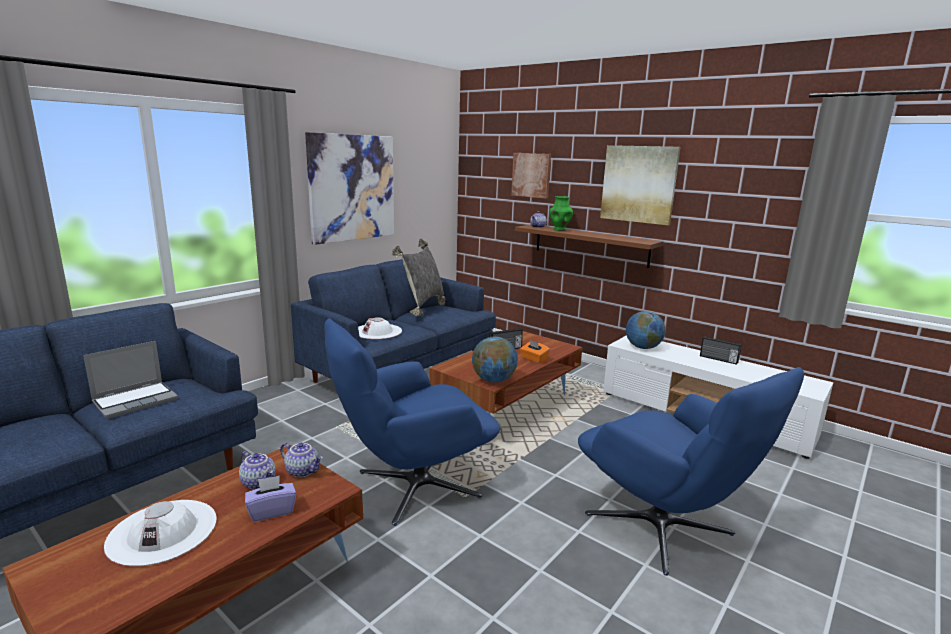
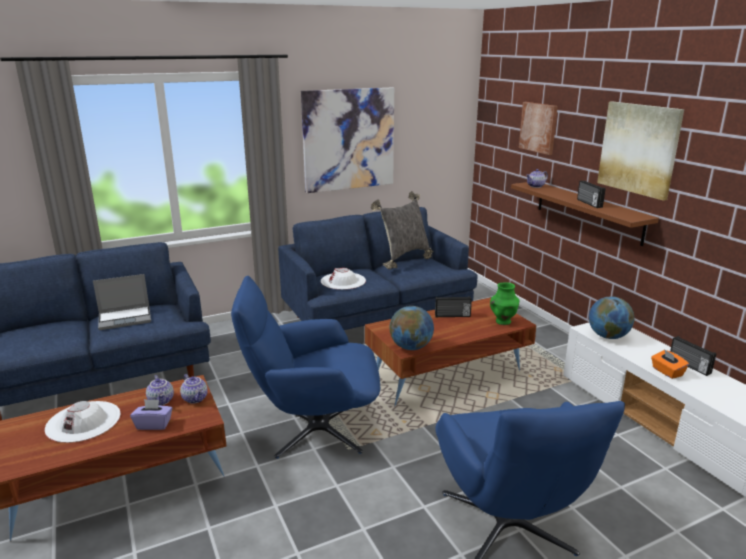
camera: 25 degrees right, 5 degrees up
(534, 359) = (470, 331): orange tissue box -> orange tissue box (667, 372)
(559, 230) = (554, 192): green vase -> green vase (503, 322)
(598, 235) = (588, 203): none -> radio

